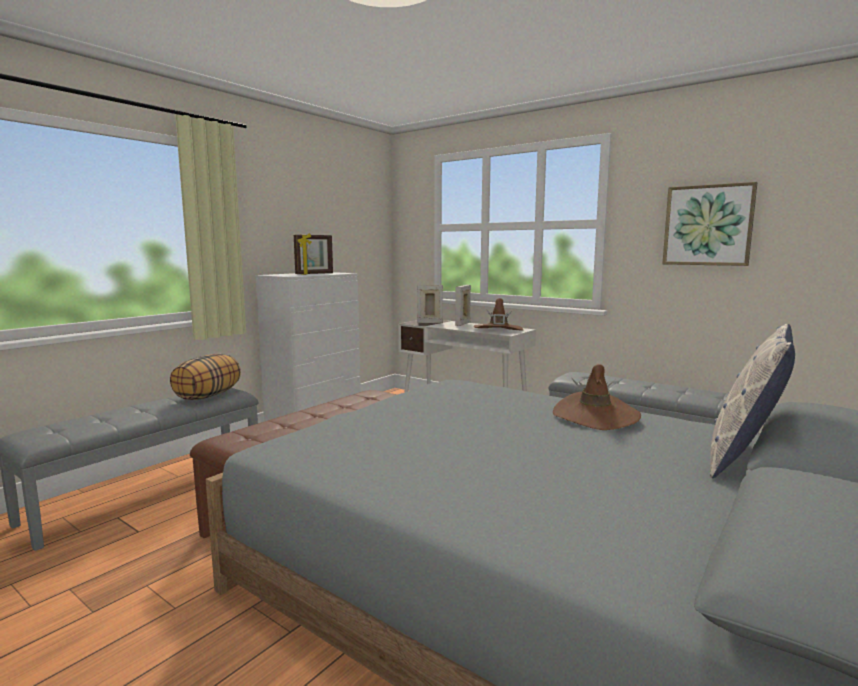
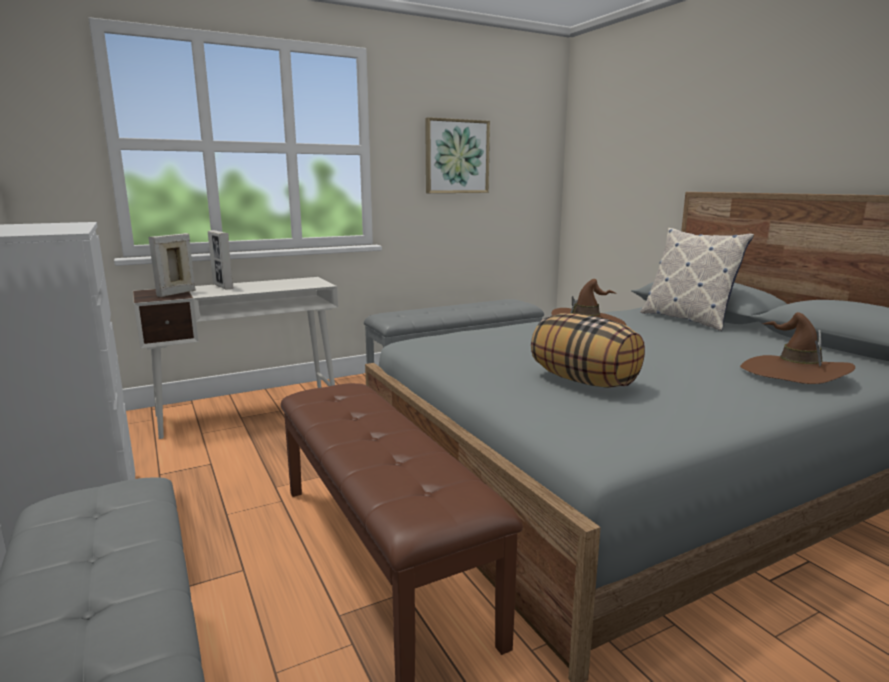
camera: 65 degrees left, 5 degrees up
(208, 396) = (108, 517): pillow -> pillow (584, 381)
(314, 274) = (53, 227): picture frame -> none
(498, 330) = (293, 283): brown hat -> brown hat (794, 374)

